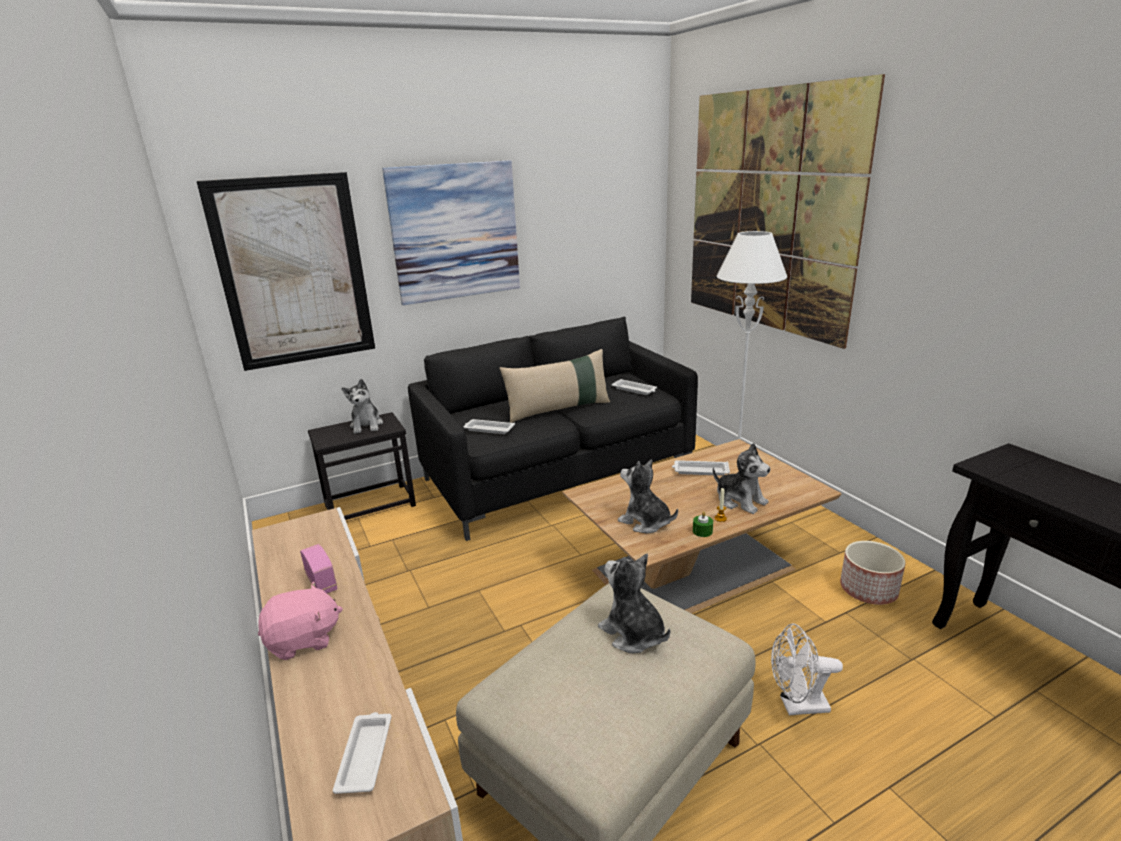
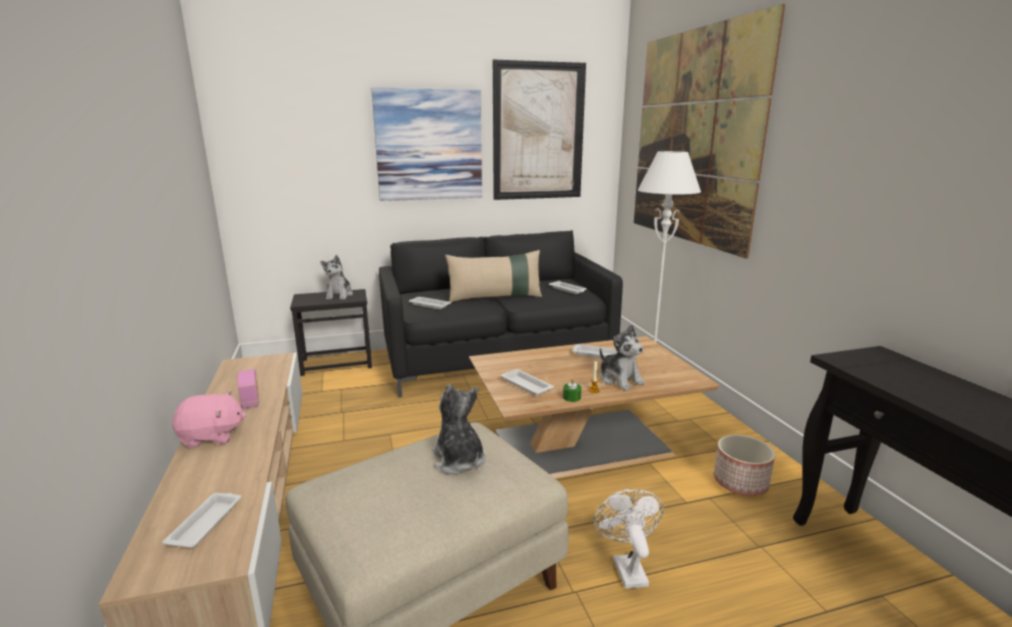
camera: 10 degrees right, 5 degrees down
(294, 272) = (294, 165): picture -> picture (538, 132)
(645, 522) = (525, 385): plush toy -> white tray
(797, 706) = (626, 567): white fan -> white fan turned 75 degrees clockwise

